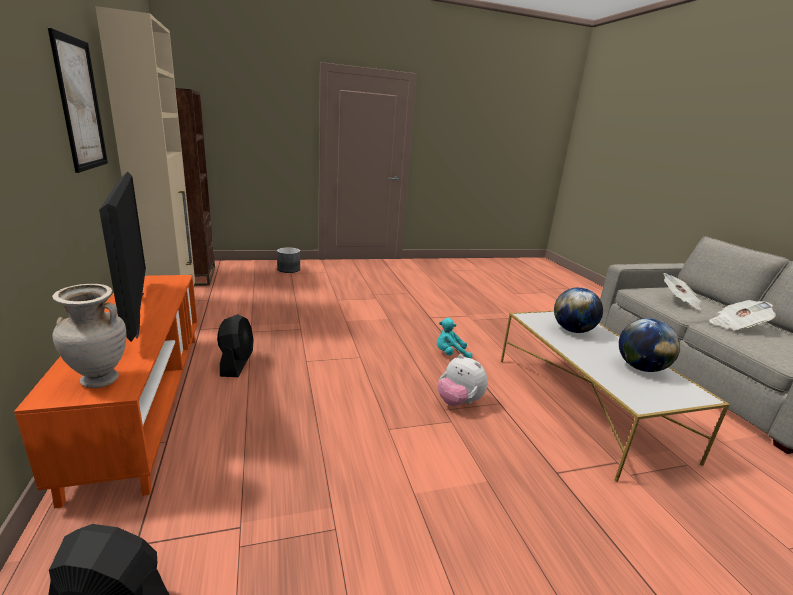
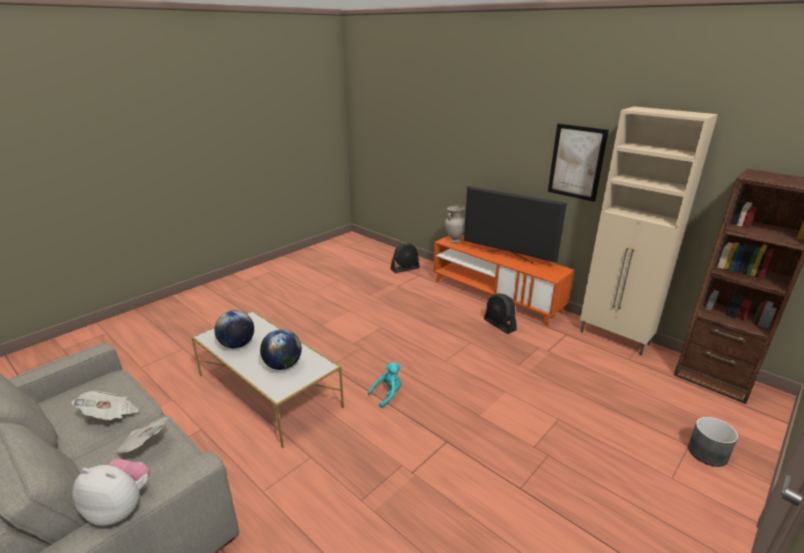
camera: 150 degrees right, 5 degrees up
(459, 402) = (356, 356): plush toy -> plush toy (121, 508)

